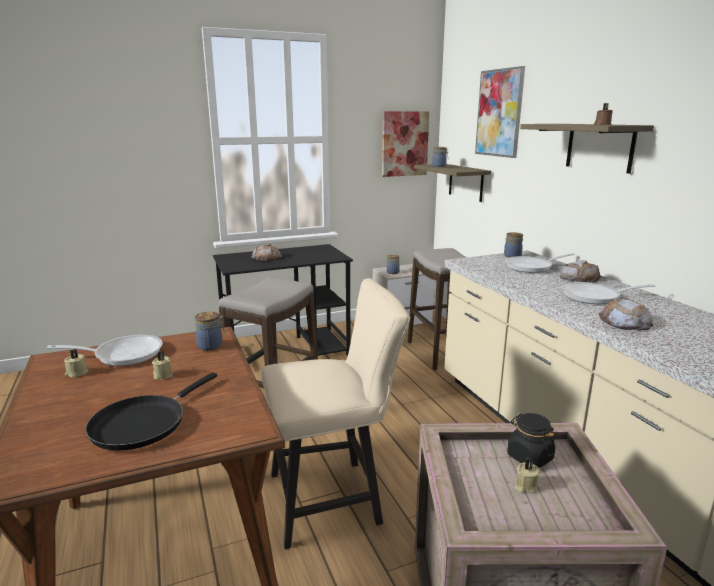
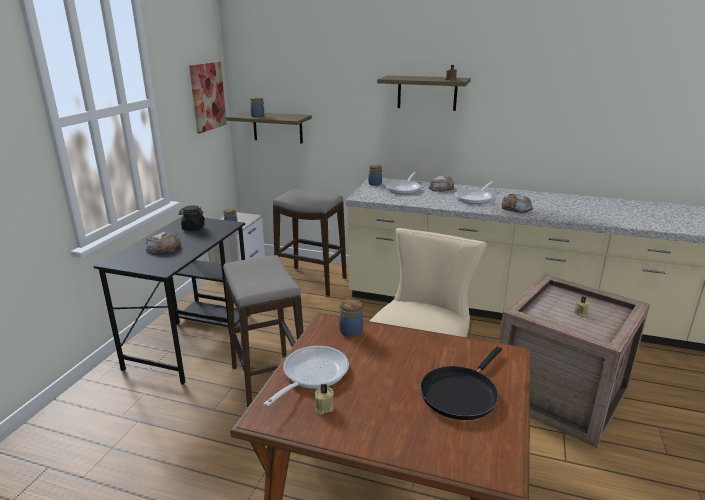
camera: 50 degrees left, 5 degrees up
(143, 423) = (461, 393): black frying pan -> black frying pan turned 60 degrees clockwise
(163, 375) = (383, 365): beige candle -> none
(499, 113) = (314, 65): picture -> none
(529, 457) = (557, 300): black jar -> black jar (193, 228)

